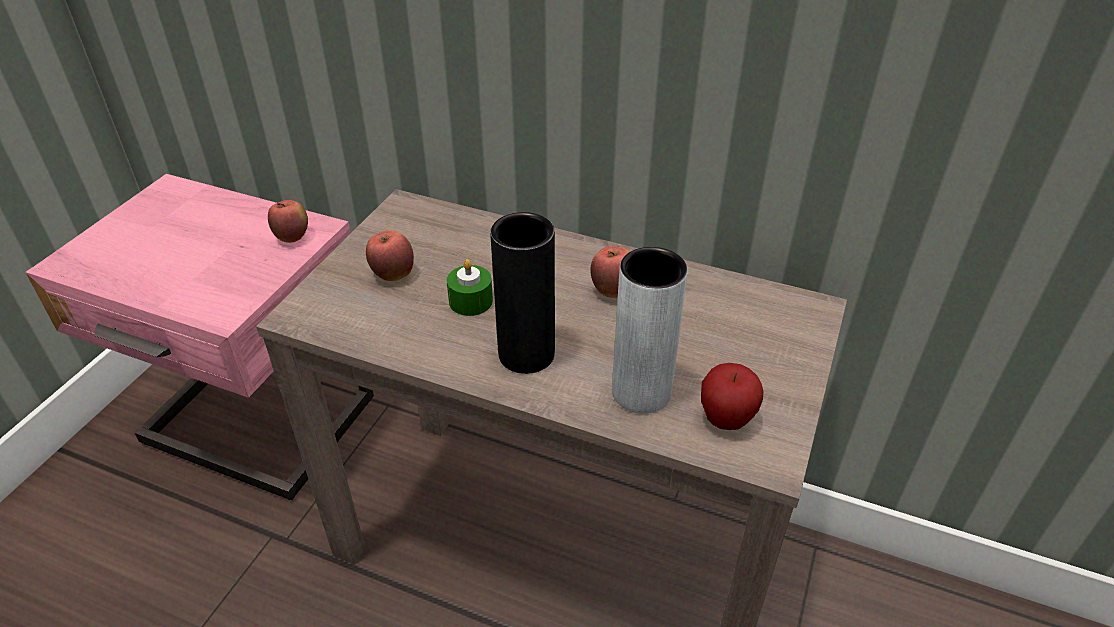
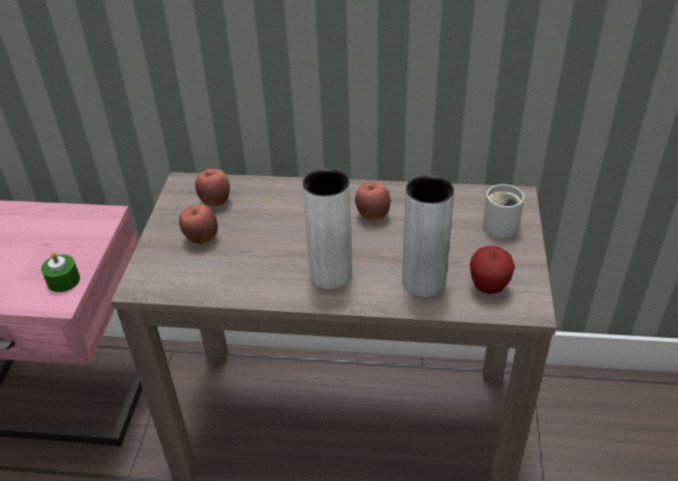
camera: 15 degrees left, 0 degrees up
(292, 237) = (87, 228): apple -> apple (215, 201)
(471, 301) = (271, 245): green candle -> green candle (63, 280)
(526, 354) = (330, 274): black vase -> white vase
(779, 339) = (502, 224): none -> white mug

